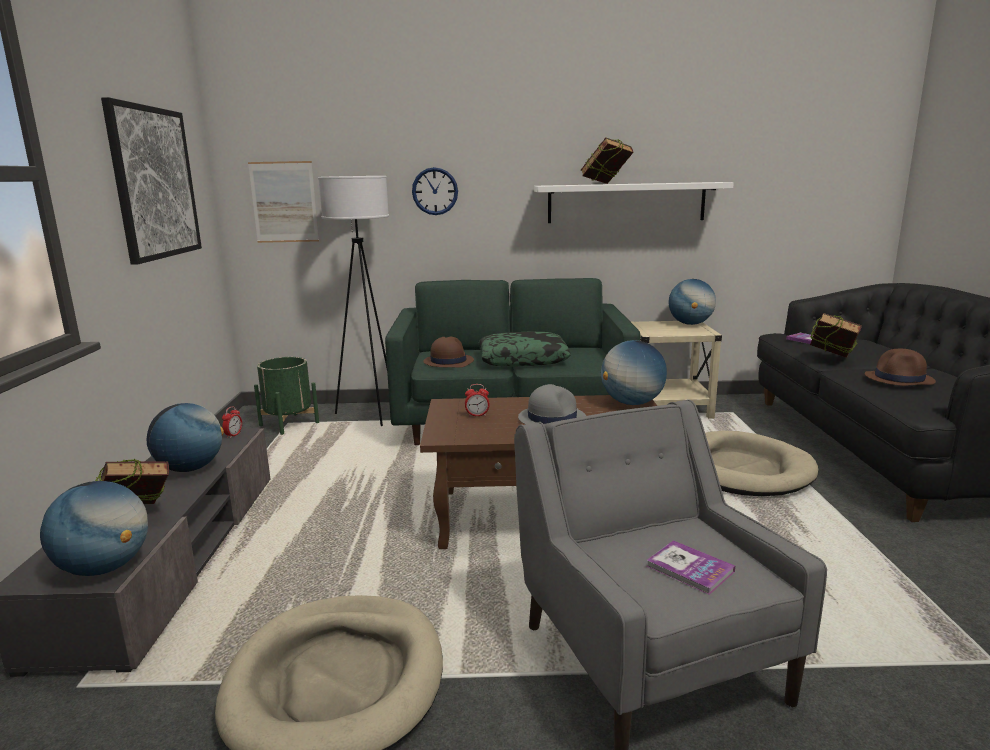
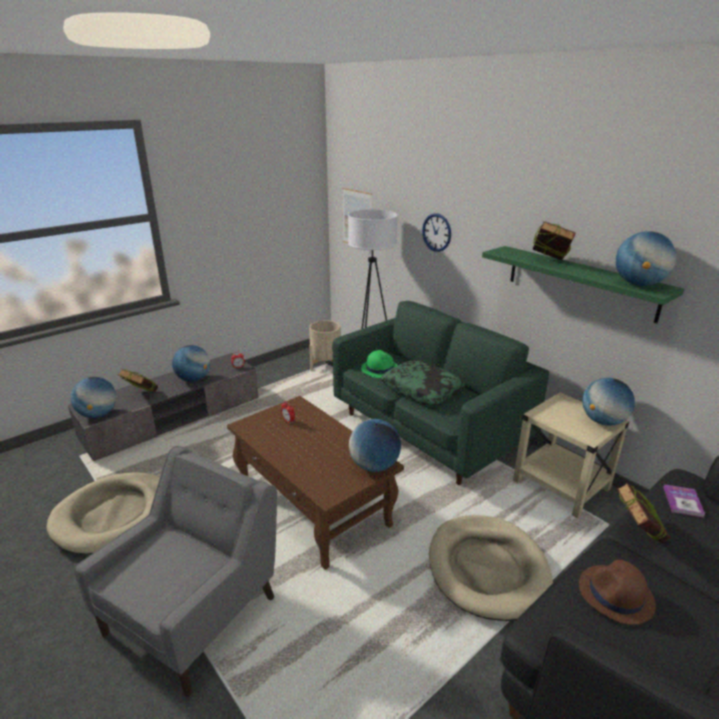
camera: 50 degrees right, 10 degrees up
(154, 183) = (257, 207): picture -> none
(289, 424) = (326, 365): green planter -> beige planter
(448, 361) = (380, 368): brown hat -> green hat
(552, 418) = (310, 447): grey hat -> none
(626, 202) = (580, 282): white shelf -> green shelf
(689, 569) = (161, 577): book -> none
(696, 182) = (638, 284): none -> globe

